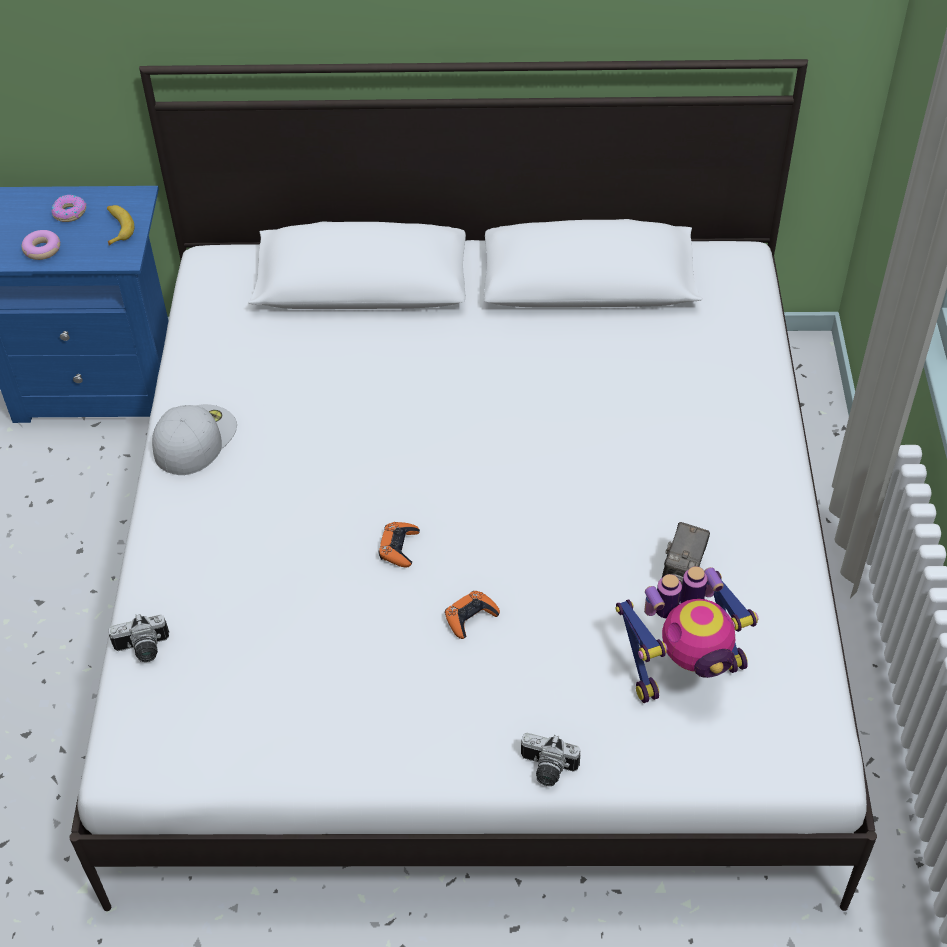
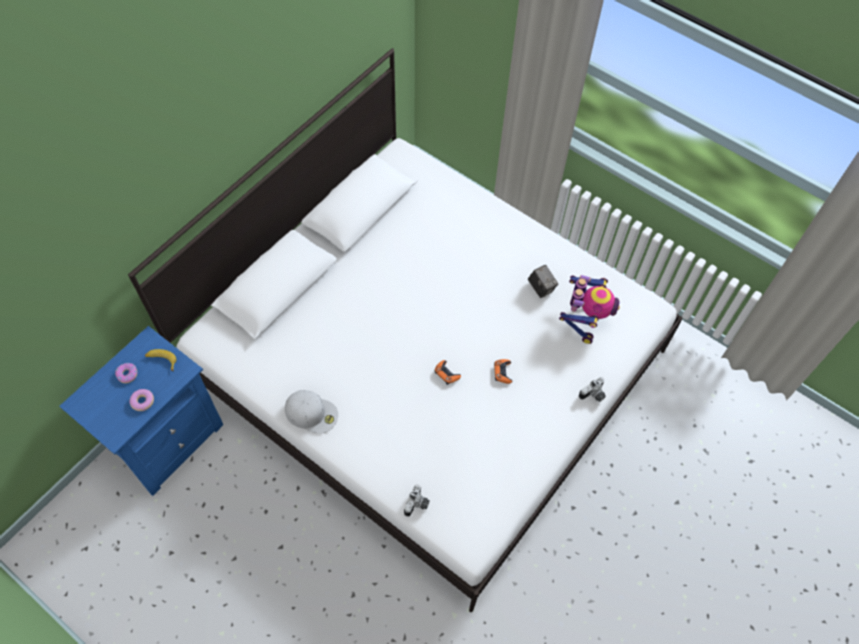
camera: 55 degrees left, 10 degrees up
(194, 438) = (312, 413): white cap -> white cap turned 135 degrees clockwise

